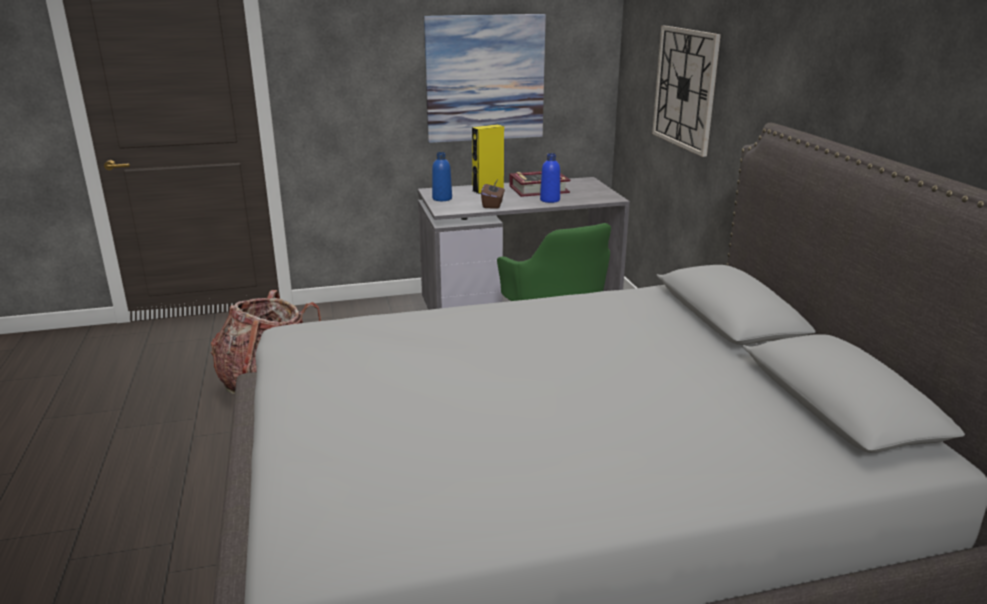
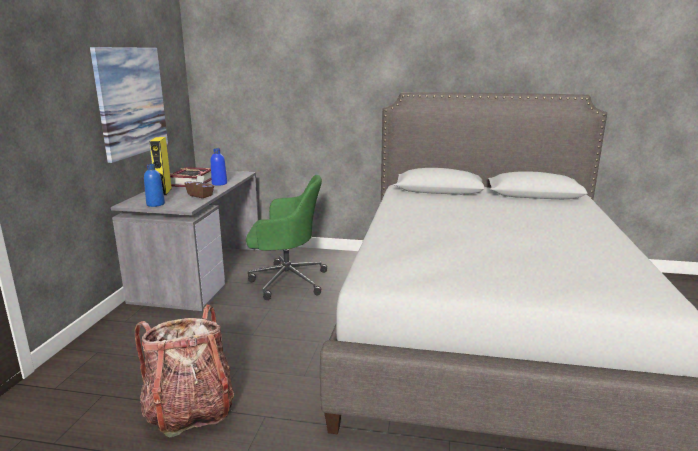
camera: 65 degrees left, 5 degrees down
(685, 88) = (290, 89): wall clock -> none

